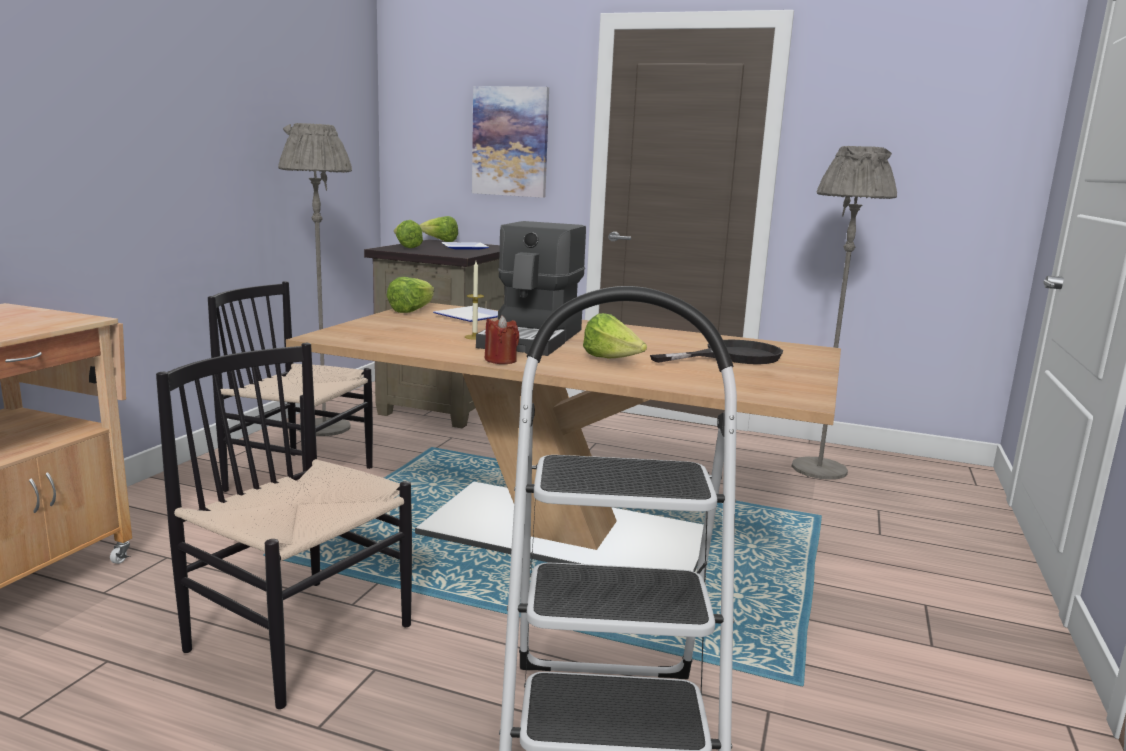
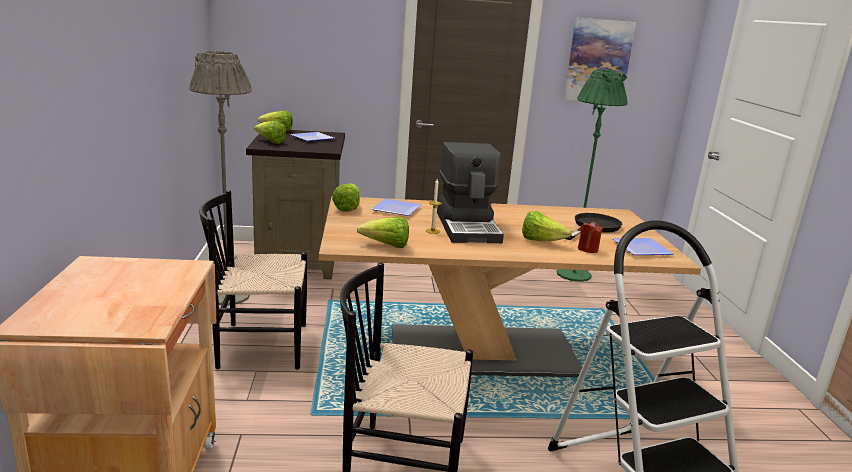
camera: 25 degrees left, 5 degrees up
(382, 342) = (386, 246): none -> lettuce
(500, 360) = (484, 252): red candle -> red candle (588, 249)
(510, 142) = (334, 51): picture -> picture (598, 61)
(768, 385) = (644, 250): none -> plate
(819, 469) = (573, 274): grey floor lamp -> green floor lamp

